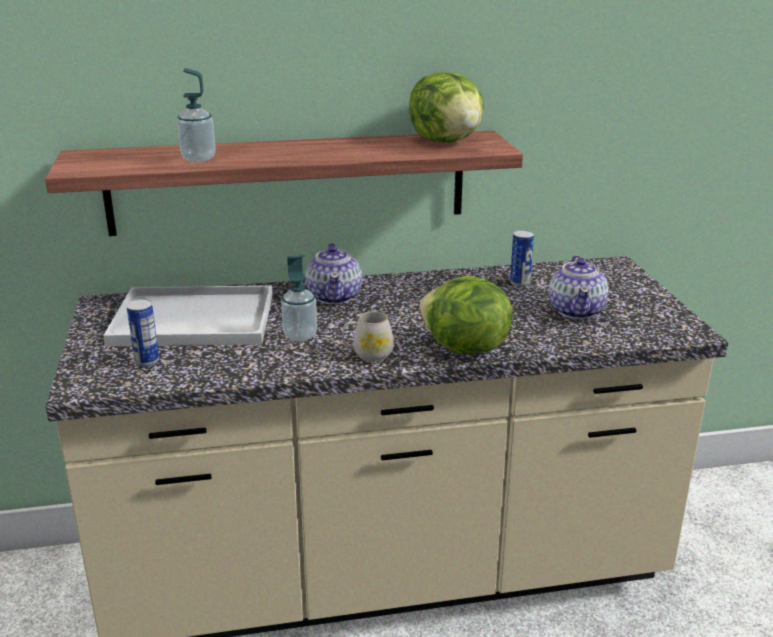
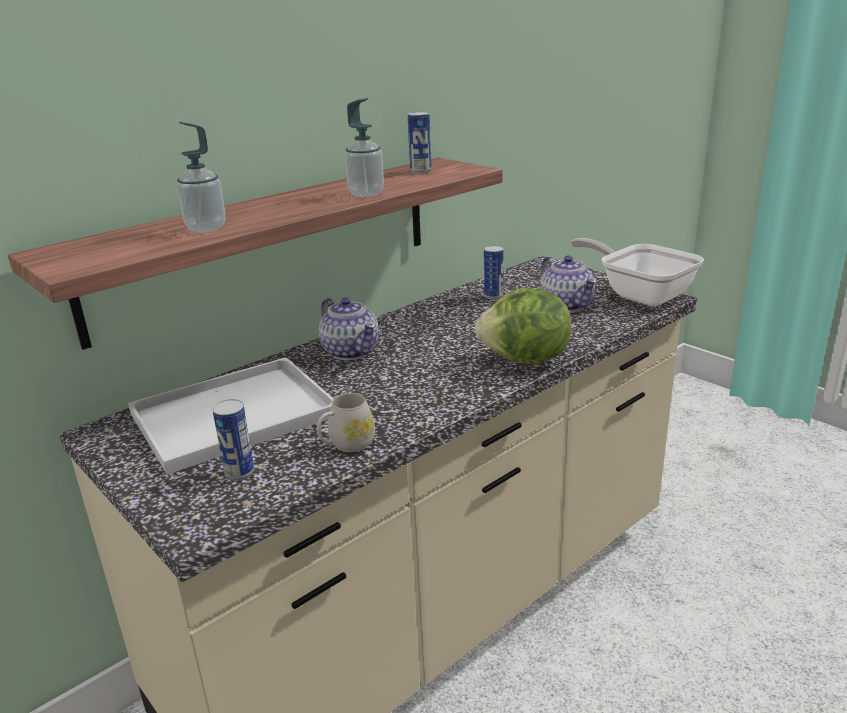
camera: 30 degrees left, 0 degrees up
(300, 336) = (367, 395): soap dispenser -> soap dispenser (366, 193)
(368, 354) = (453, 392): white mug -> white mug (347, 444)
(447, 141) = (420, 171): lettuce -> can
(668, 321) = (639, 294): none -> frying pan

